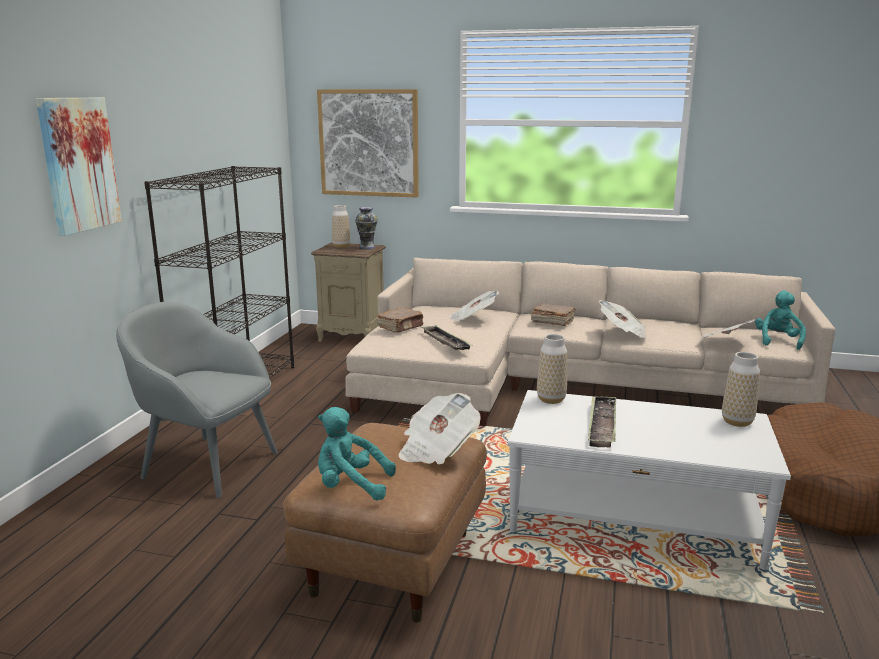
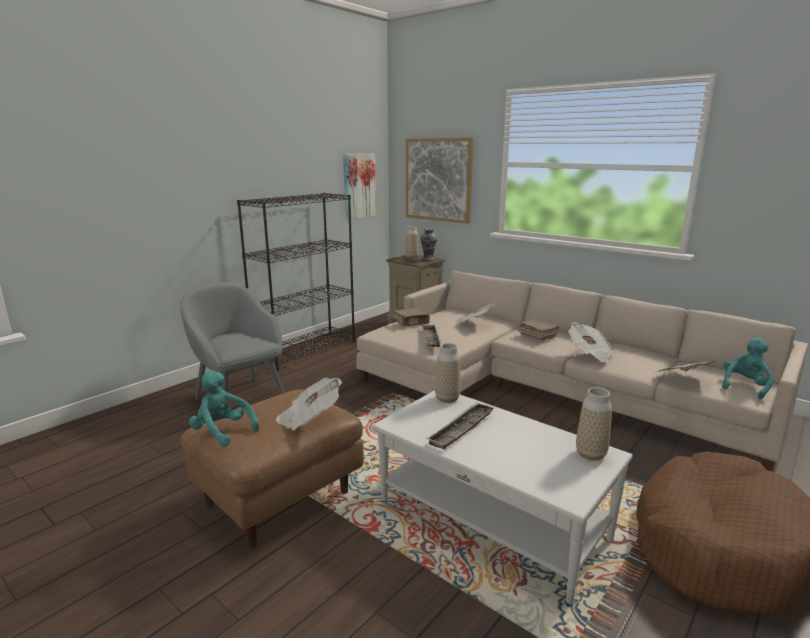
camera: 25 degrees right, 0 degrees up
(78, 164) = (182, 186): picture -> picture (358, 186)

